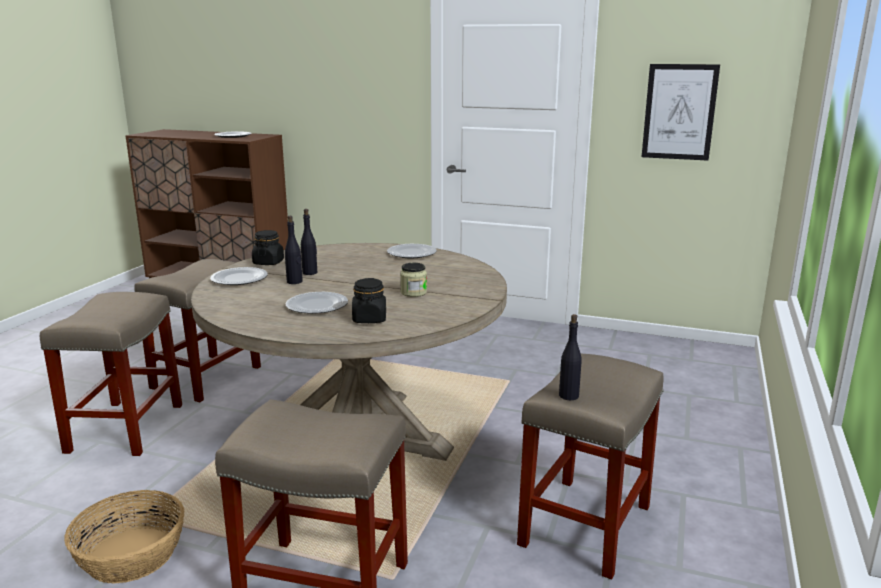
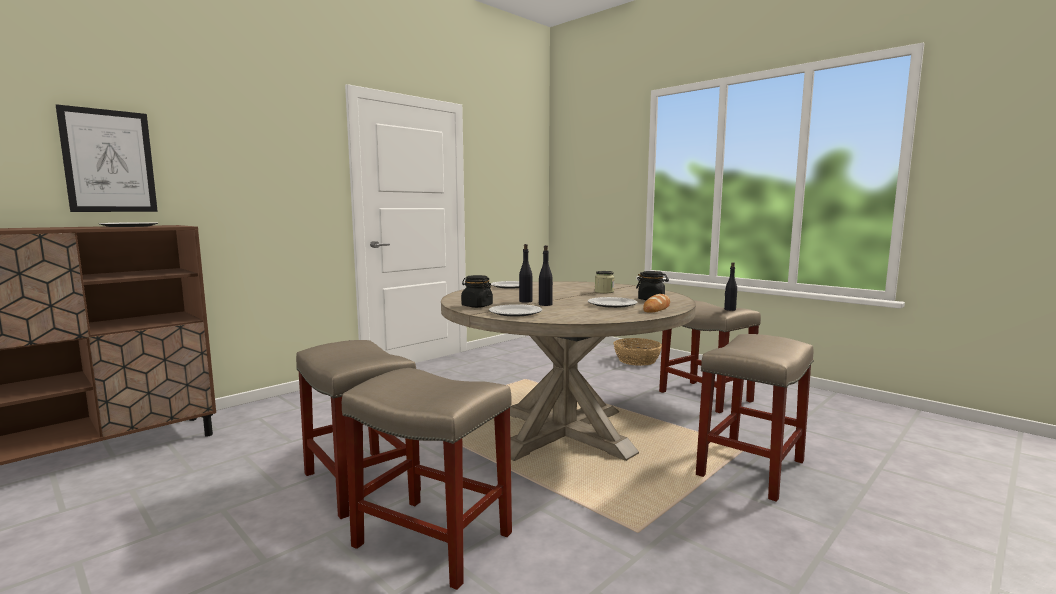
camera: 65 degrees left, 10 degrees down
(131, 555) = (697, 544): basket -> basket (637, 360)
(306, 326) = (657, 308): none -> bread
(679, 112) = (506, 193): picture -> picture (109, 161)

